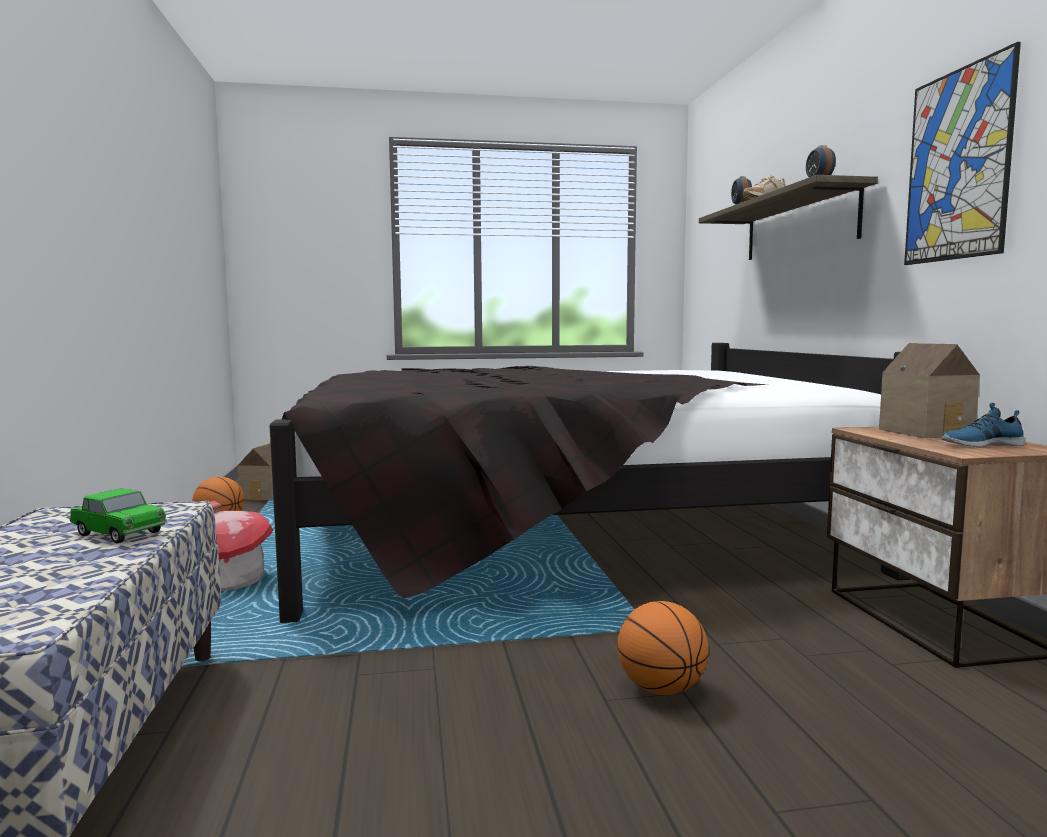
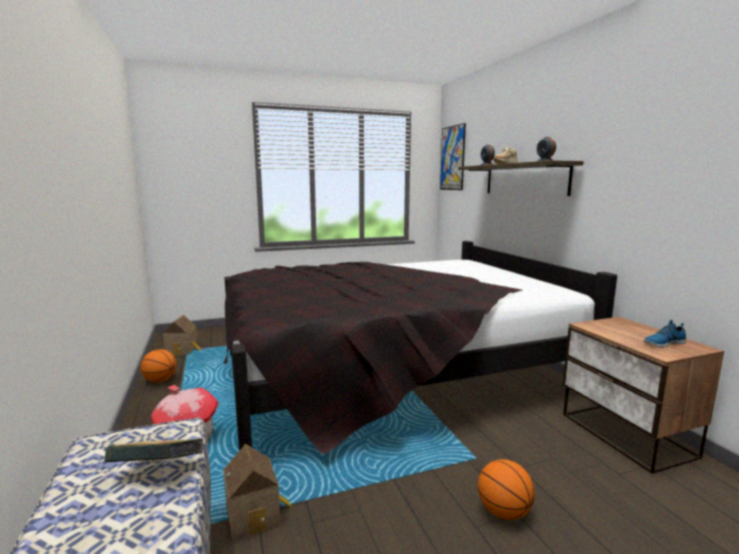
camera: 10 degrees left, 5 degrees up
(119, 534) = (158, 471): toy car -> book
(928, 432) = (625, 328): toy house -> toy house (256, 515)
(957, 165) = (640, 166): picture -> picture (452, 158)

